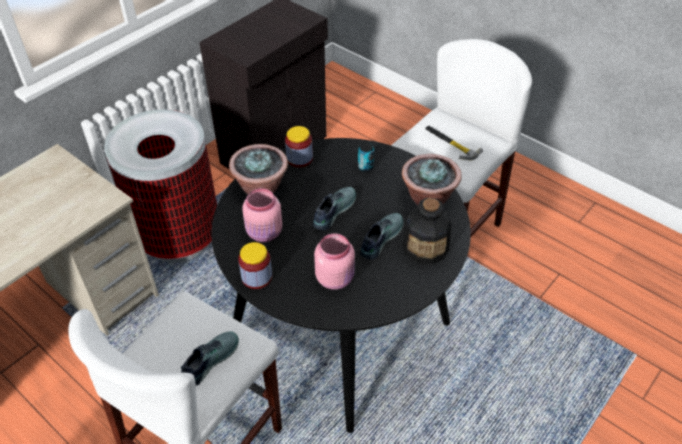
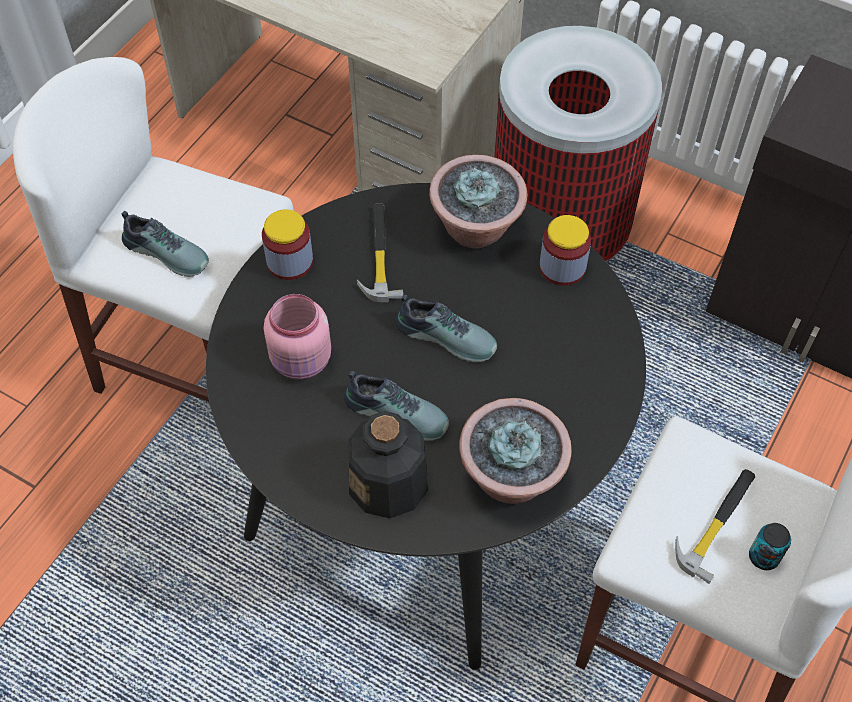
camera: 80 degrees right, 10 degrees up
(265, 233) = (379, 254): pink jar -> hammer
(365, 167) = (568, 368): can -> can (763, 557)

